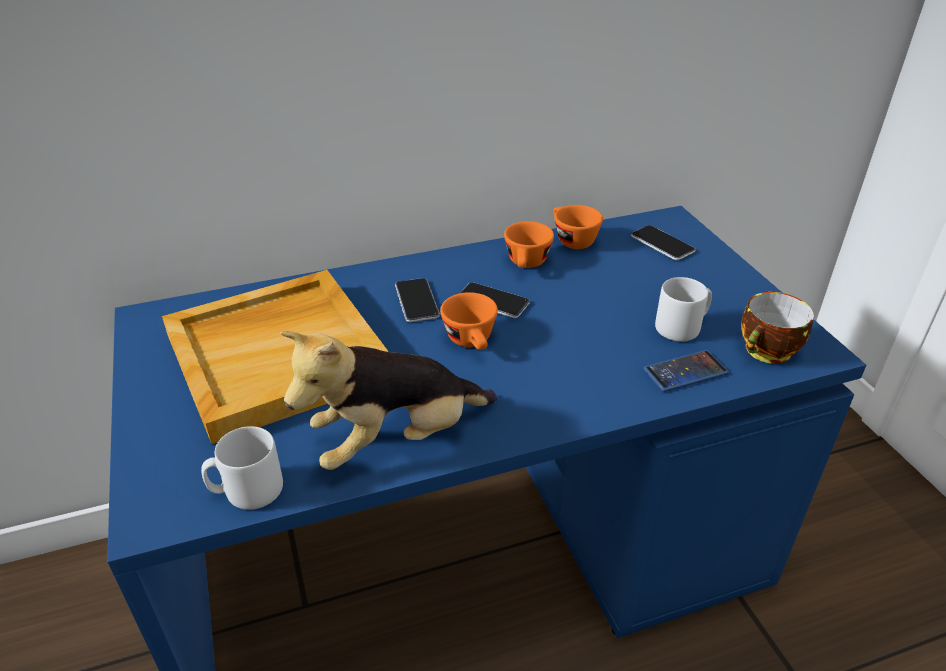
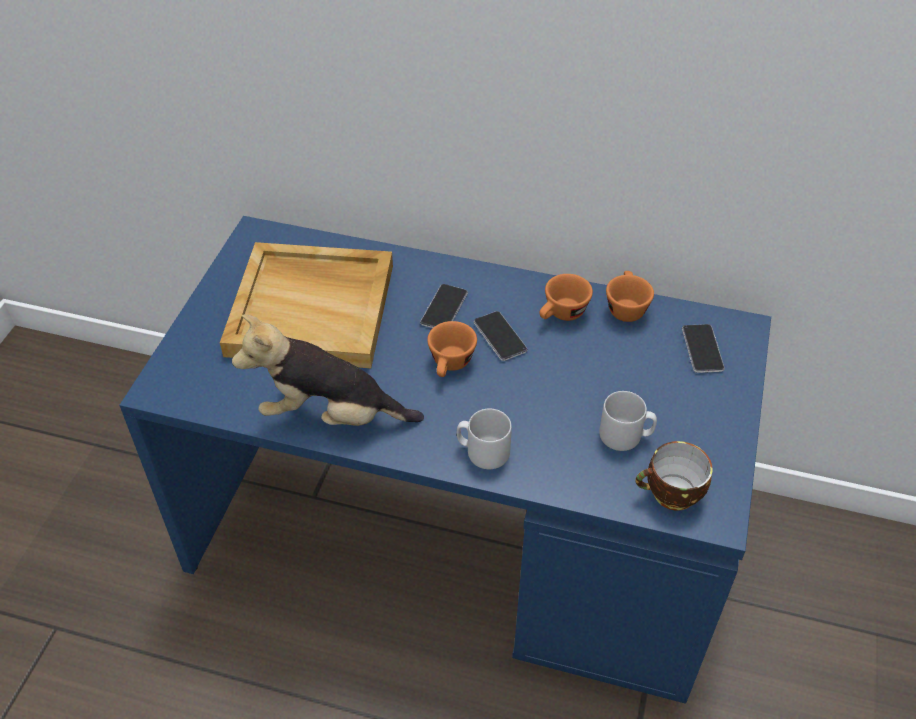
camera: 35 degrees right, 10 degrees up
(247, 491) = (218, 401): grey mug -> grey mug (483, 452)
(685, 371) = (583, 474): phone -> none

